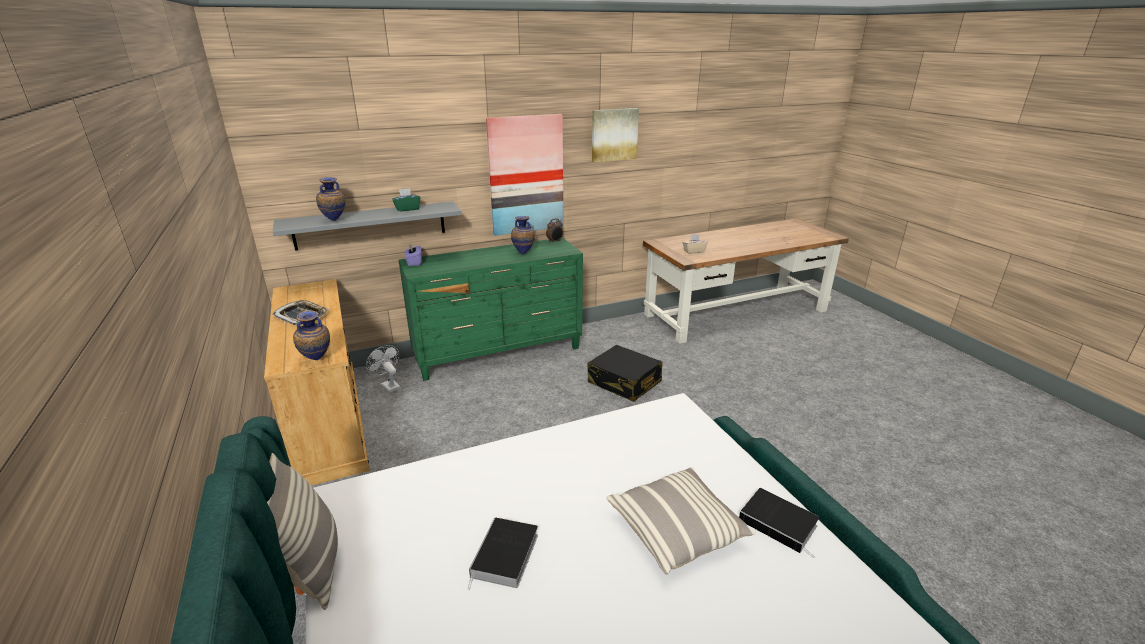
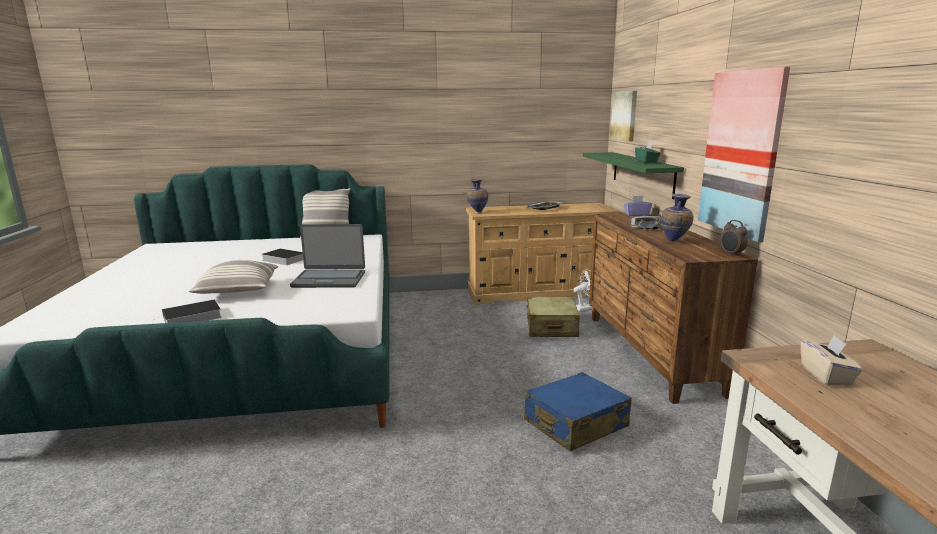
camera: 105 degrees right, 10 degrees down
(334, 221) = (606, 156): vase -> none
(370, 225) = (642, 173): grey shelf -> green shelf
(448, 403) = (551, 327): none -> beige suitcase
(467, 259) = (648, 226): none -> tray
(499, 353) = (650, 353): green dresser -> brown dresser
(591, 459) = (329, 279): none -> laptop
(614, 134) = (862, 106): picture -> picture (625, 115)
(624, 382) = (575, 424): black suitcase -> blue suitcase

